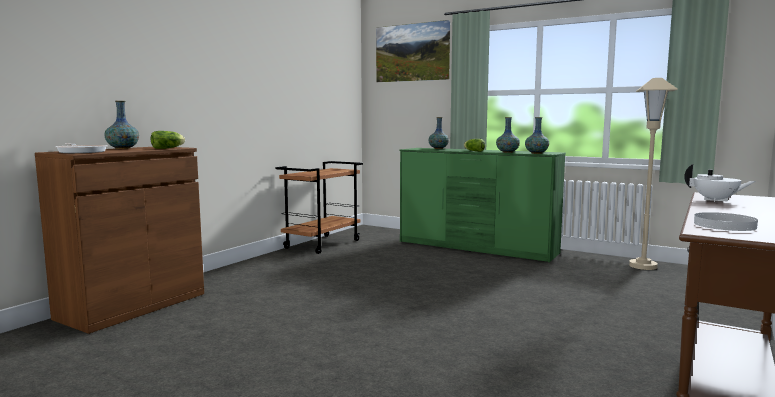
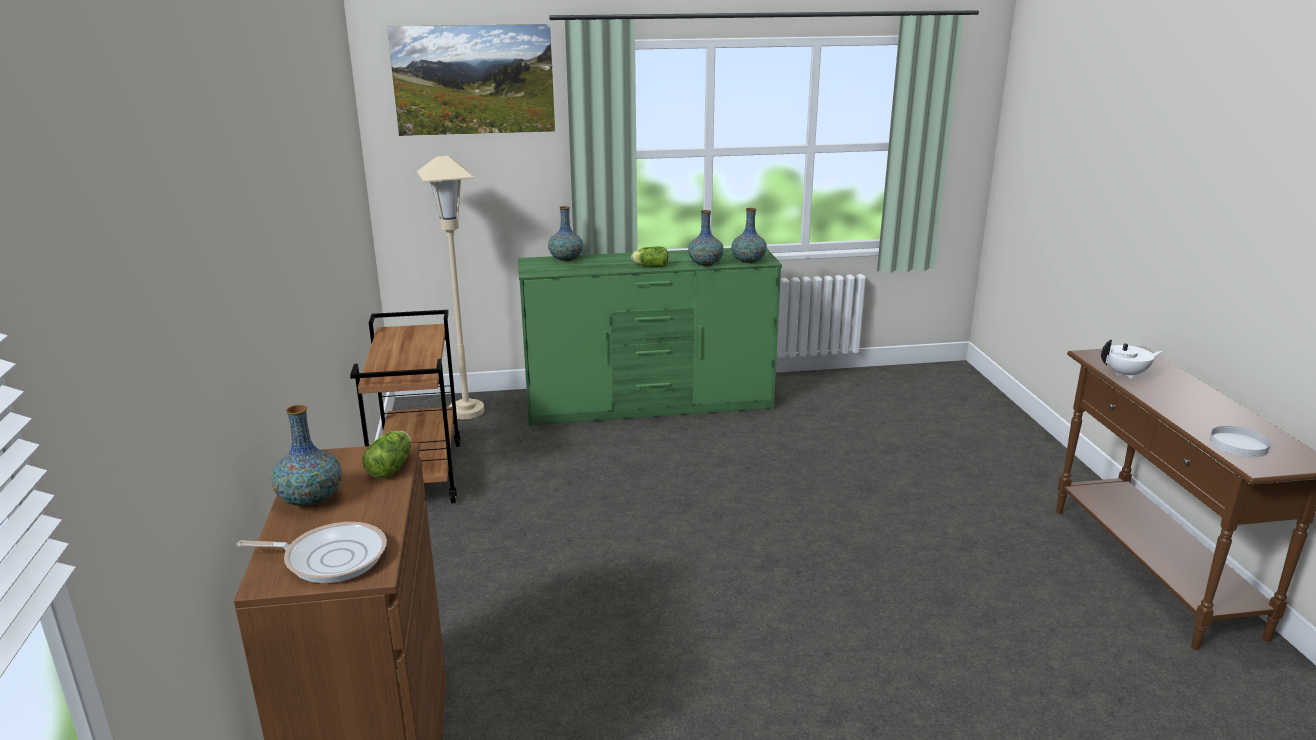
camera: 40 degrees left, 15 degrees up
(643, 266) = (866, 382): beige floor lamp -> beige floor lamp (466, 411)

